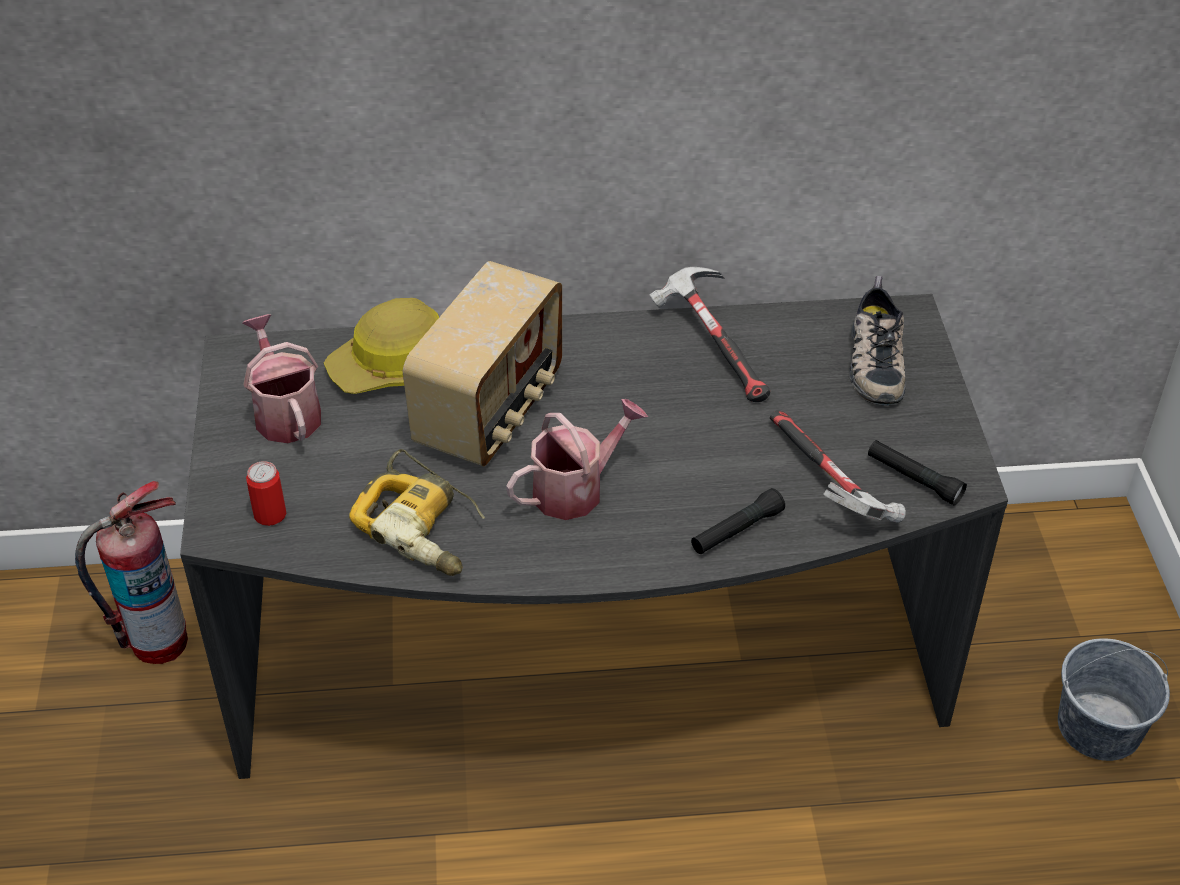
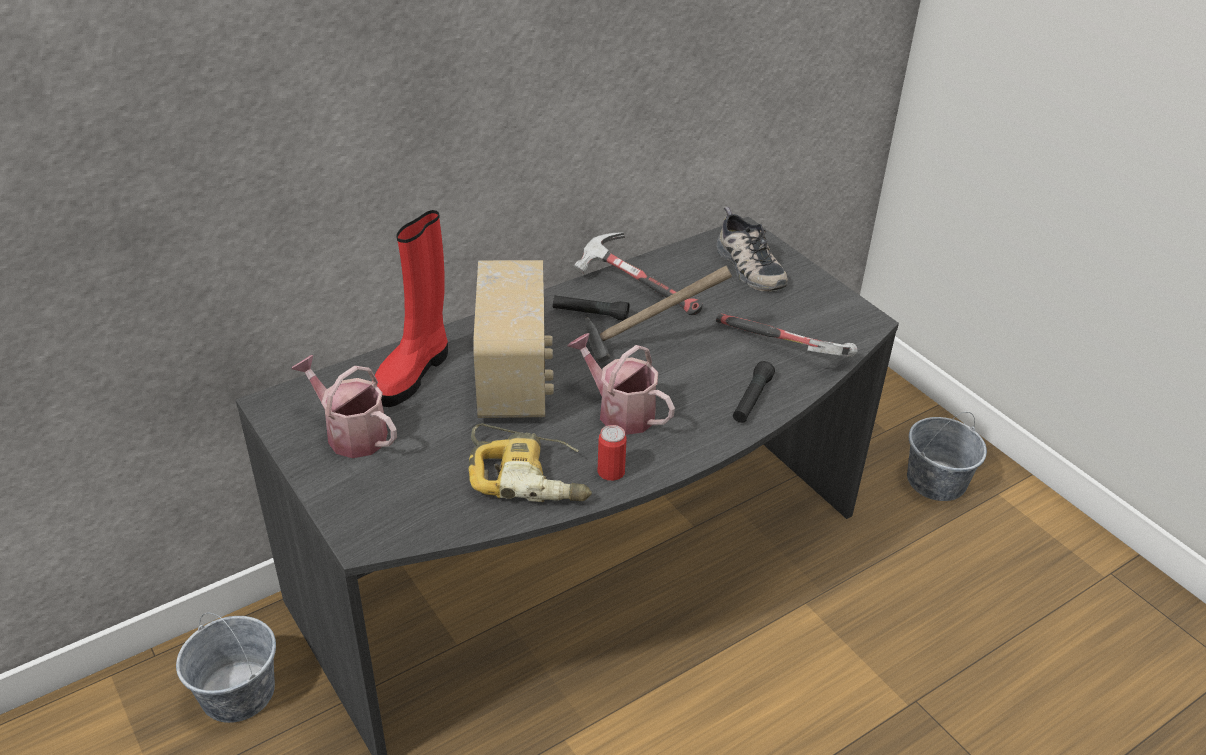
camera: 30 degrees left, 5 degrees down
(158, 642) = (237, 692): fire extinguisher -> grey bucket
(270, 514) = (398, 511): can -> can (611, 472)
(393, 366) = (413, 373): hard hat -> red boot
(576, 489) = (620, 411): watering can -> watering can turned 75 degrees counterclockwise
(668, 423) = (648, 347): none -> hammer
(914, 479) = (834, 329): black flashlight -> black flashlight (590, 314)

